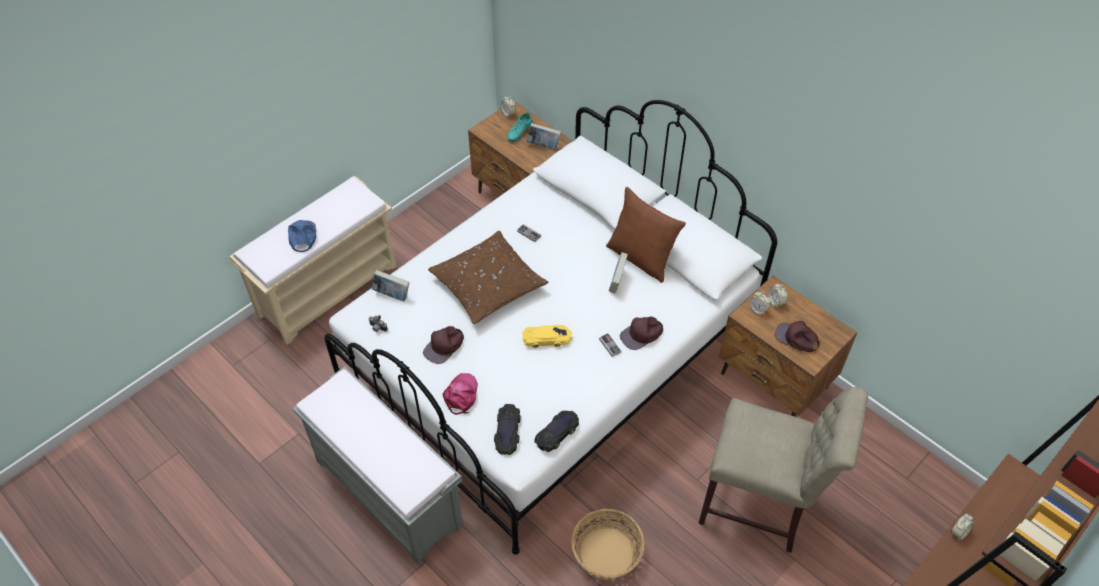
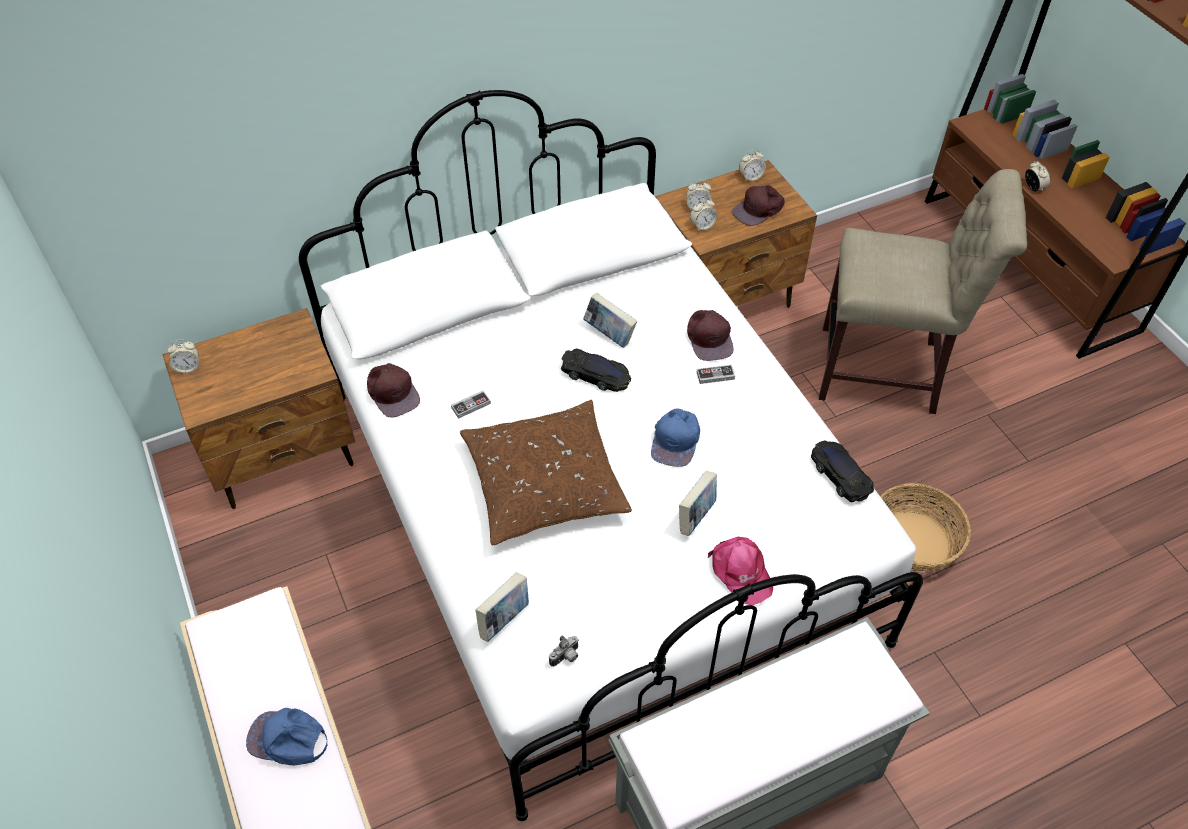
camera: 70 degrees left, 0 degrees up
(444, 346) = (640, 570): brown cap -> brown cap (393, 392)
(461, 395) = (740, 572): pink cap -> pink cap turned 150 degrees counterclockwise
(507, 432) = (822, 531): black toy car -> black toy car (596, 375)
(519, 131) = (237, 365): turquoise shoe -> none
(543, 145) = (289, 345): book -> book (696, 516)
(547, 338) = (676, 440): yellow toy car -> blue cap
(641, 258) = (579, 297): brown pillow -> none
(760, 506) = (886, 371): beige chair -> beige chair turned 60 degrees clockwise
(829, 325) = (750, 177): none -> alarm clock

